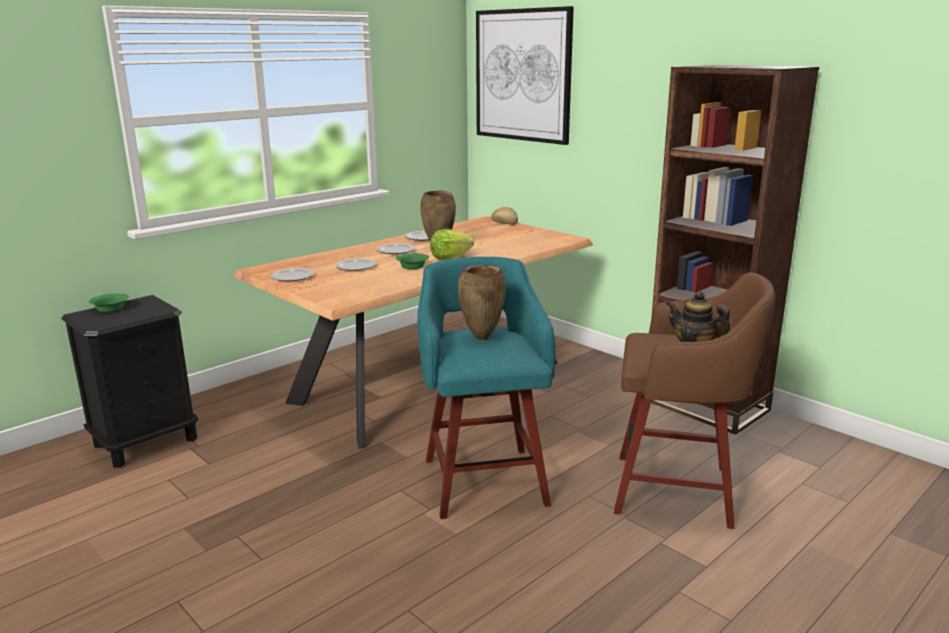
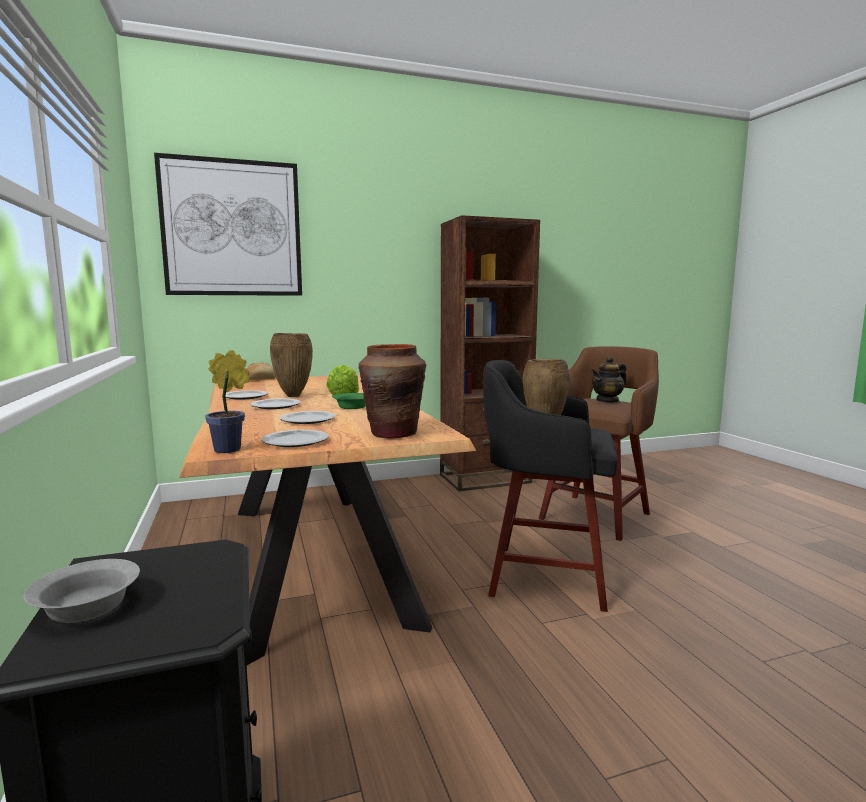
camera: 65 degrees left, 10 degrees down
(111, 309) = (89, 606): green bowl -> grey bowl
(265, 270) = (231, 449): none -> potted plant
(330, 291) = (393, 433): none -> brown vase
(484, 479) = (543, 575): turquoise stool -> black stool

